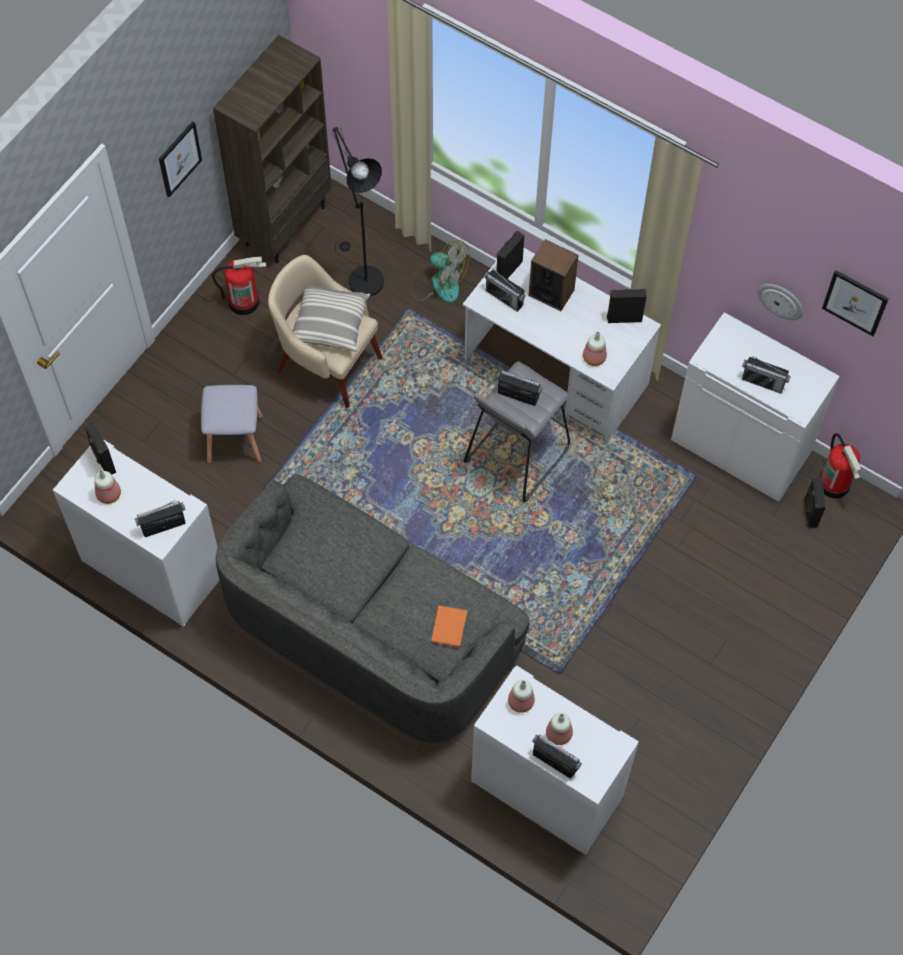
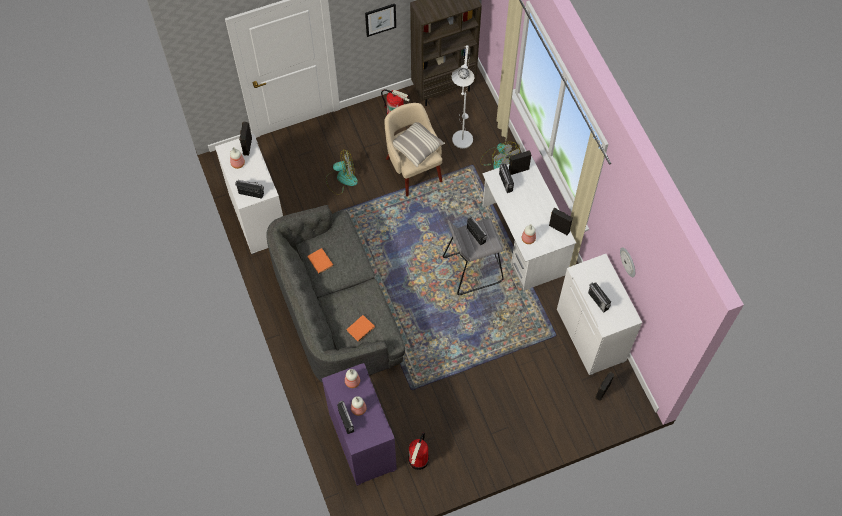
camera: 35 degrees right, 0 degrees up
(234, 438) = (341, 179): grey stool -> fan
(317, 567) = (320, 260): none -> orange book
(361, 276) = (462, 136): black floor lamp -> white floor lamp
(545, 790) = (361, 441): white cabinet -> purple cabinet
(551, 292) = (531, 193): speaker -> none
(834, 483) = (627, 384): fire extinguisher -> fire extinguisher (418, 460)
(855, 302) = (655, 282): picture -> none

